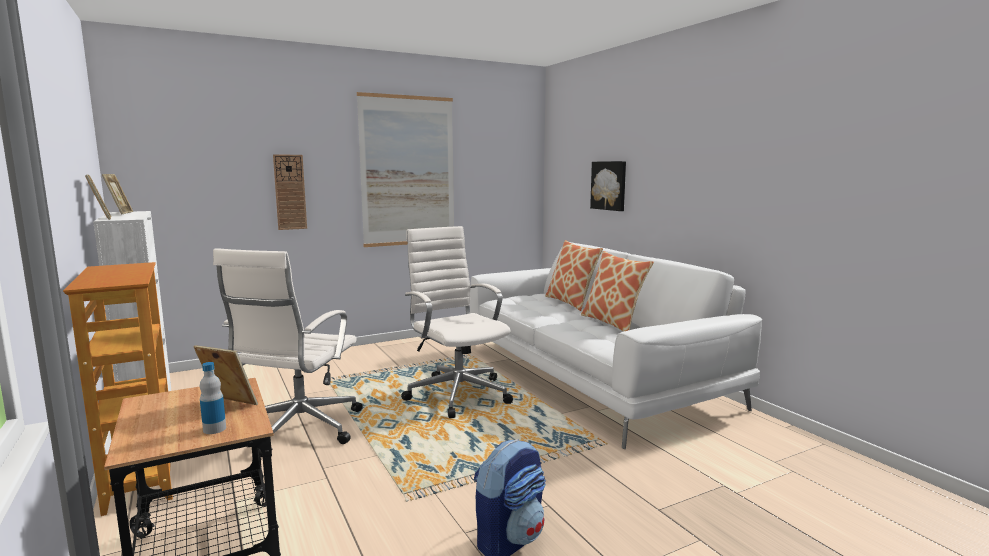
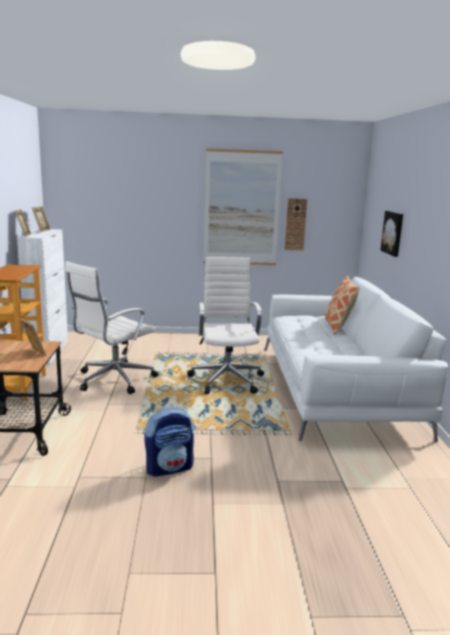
camera: 25 degrees right, 5 degrees up
(214, 429) = (15, 363): bottle -> none
(290, 192) = (154, 220): wall clock -> wall clock (295, 224)
(613, 323) = (347, 348): pillow -> none

